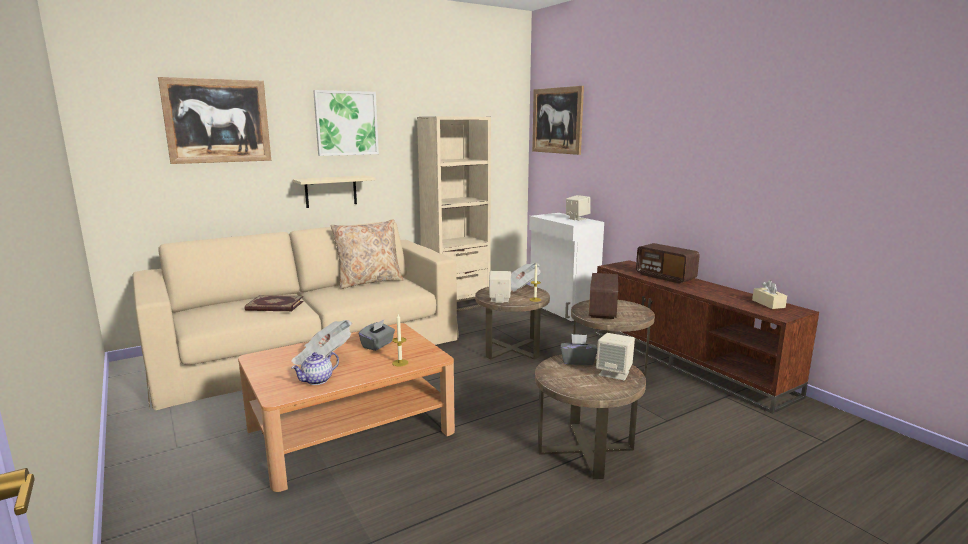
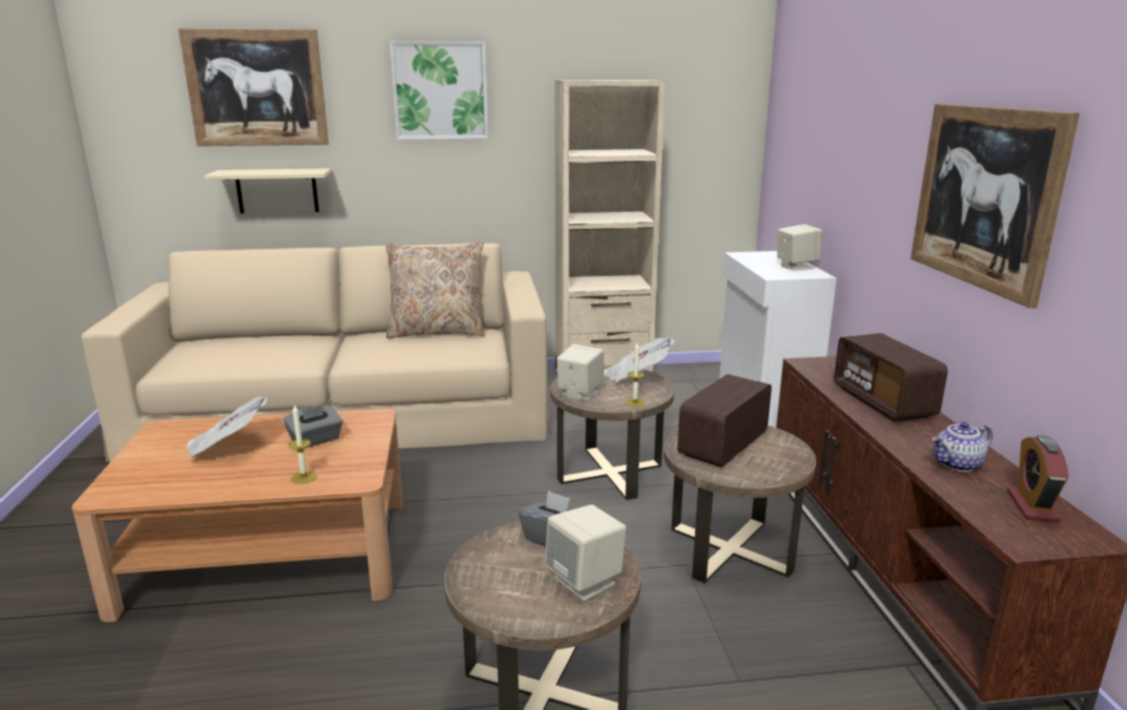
camera: 25 degrees right, 5 degrees up
(274, 306) = (279, 352): book -> none
(317, 381) = (175, 482): teapot -> teapot (958, 465)
(331, 191) = (415, 192): beige shelf -> beige shelf (277, 191)
(557, 120) = (799, 87): picture -> picture (984, 197)
(768, 304) = (1032, 506): beige tissue box -> alarm clock

